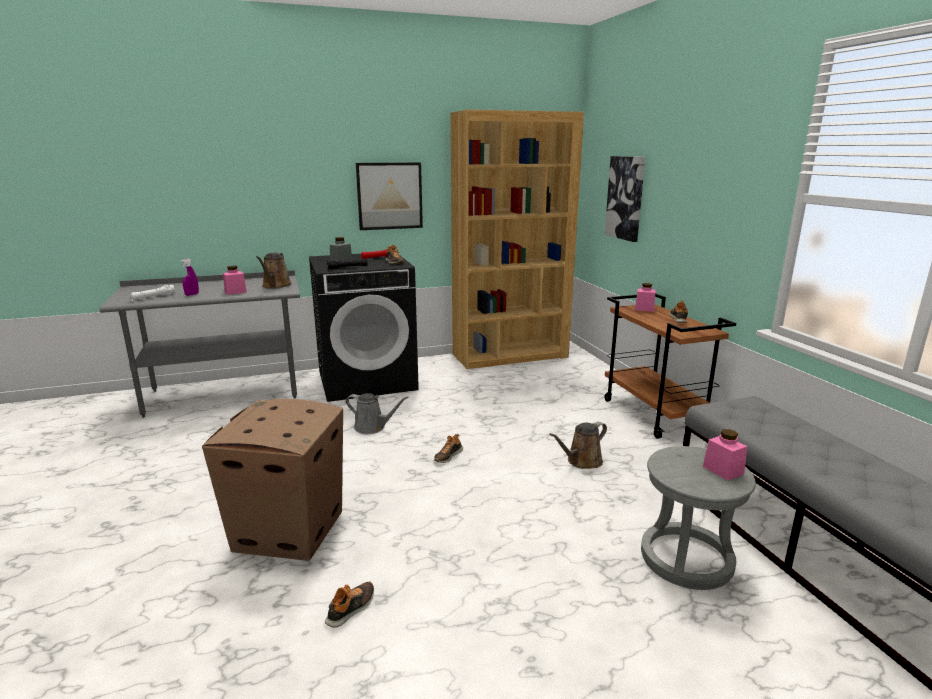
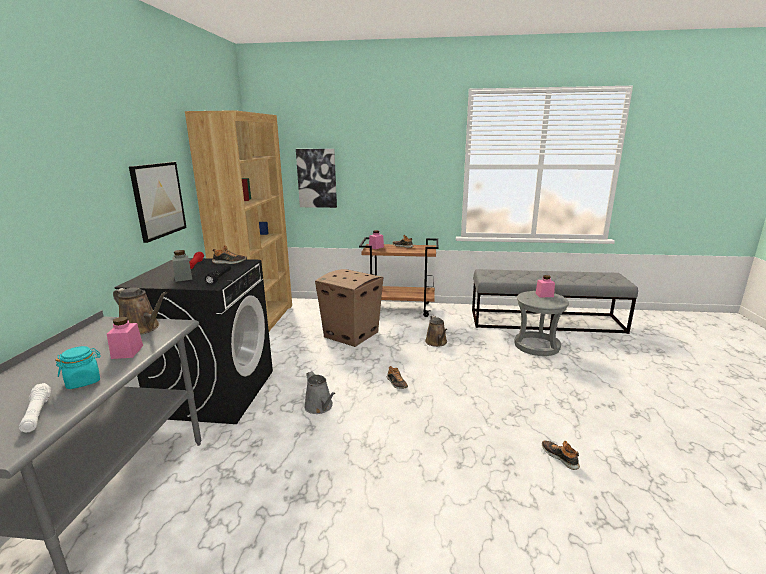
camera: 65 degrees left, 0 degrees up
(192, 294) = (84, 381): purple spray bottle -> turquoise jar
(288, 531) = (462, 477): cardboard box -> cardboard box (352, 334)
(372, 427) = (320, 407): grey watering can -> grey watering can turned 105 degrees clockwise

